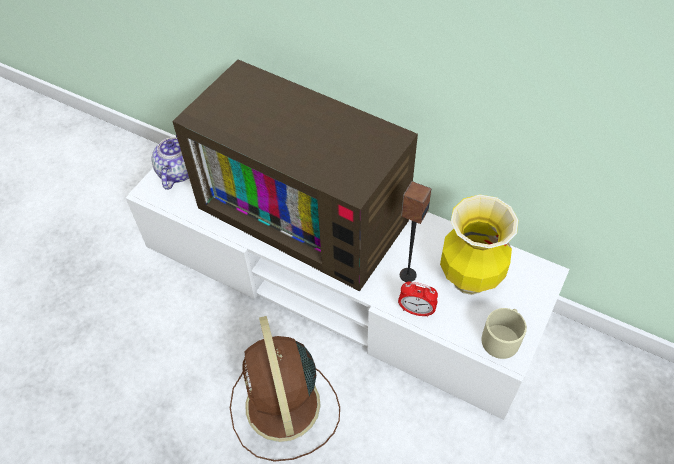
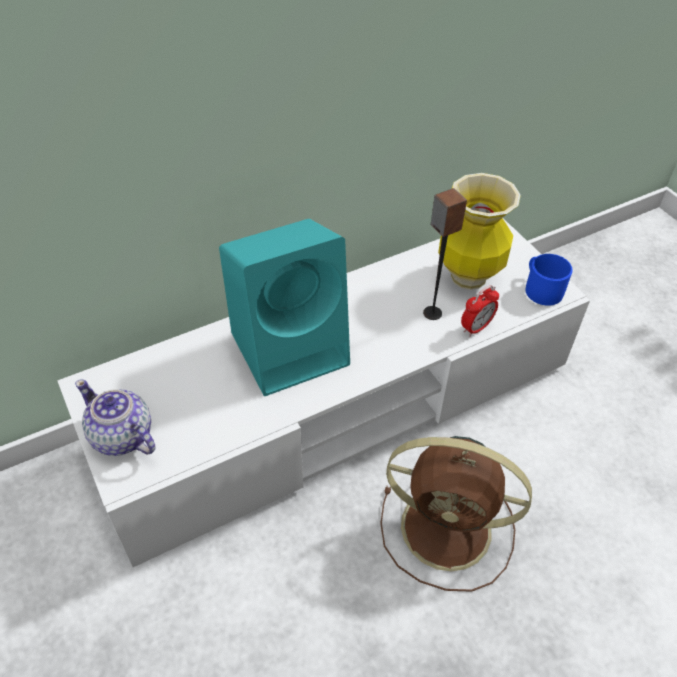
camera: 60 degrees left, 5 degrees down
(307, 211) = (292, 347): television -> turquoise speaker
(502, 337) = (541, 288): beige mug -> blue mug

